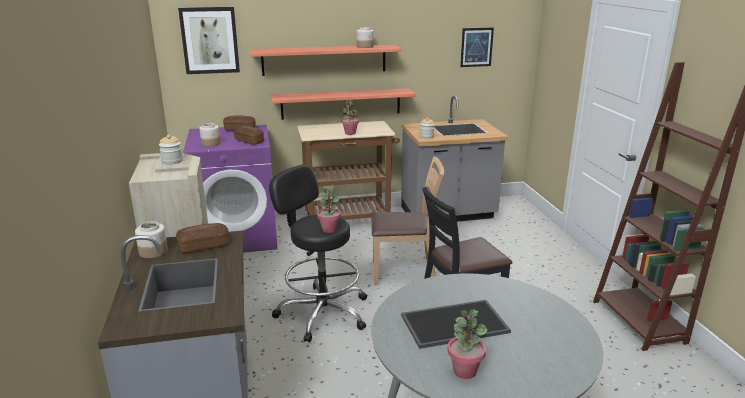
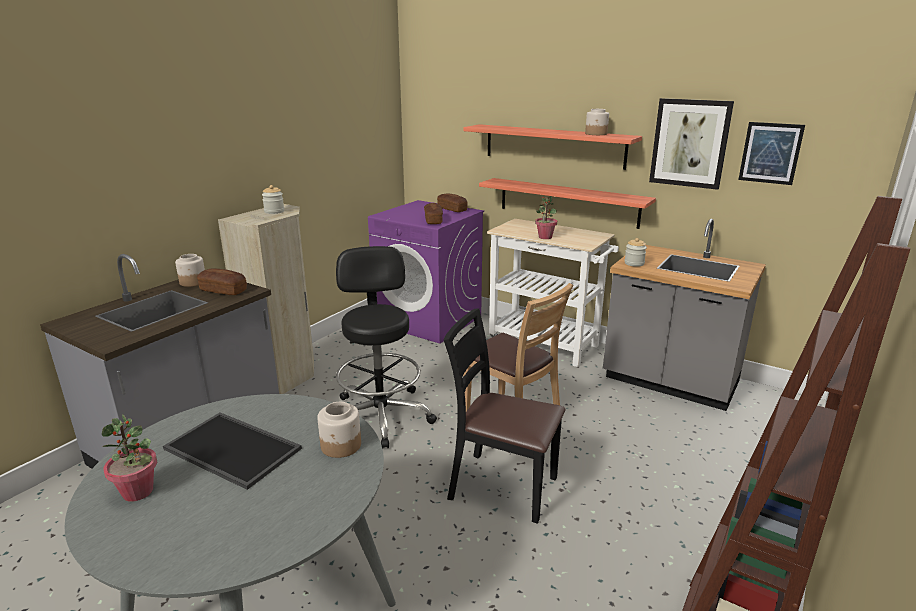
camera: 45 degrees right, 0 degrees up
(210, 40) = (444, 111): picture -> picture (690, 143)
(211, 143) = (401, 215): jar -> jar (341, 446)
(329, 229) = (372, 322): potted plant -> none
(349, 220) = (545, 344): brown cart -> white cart

